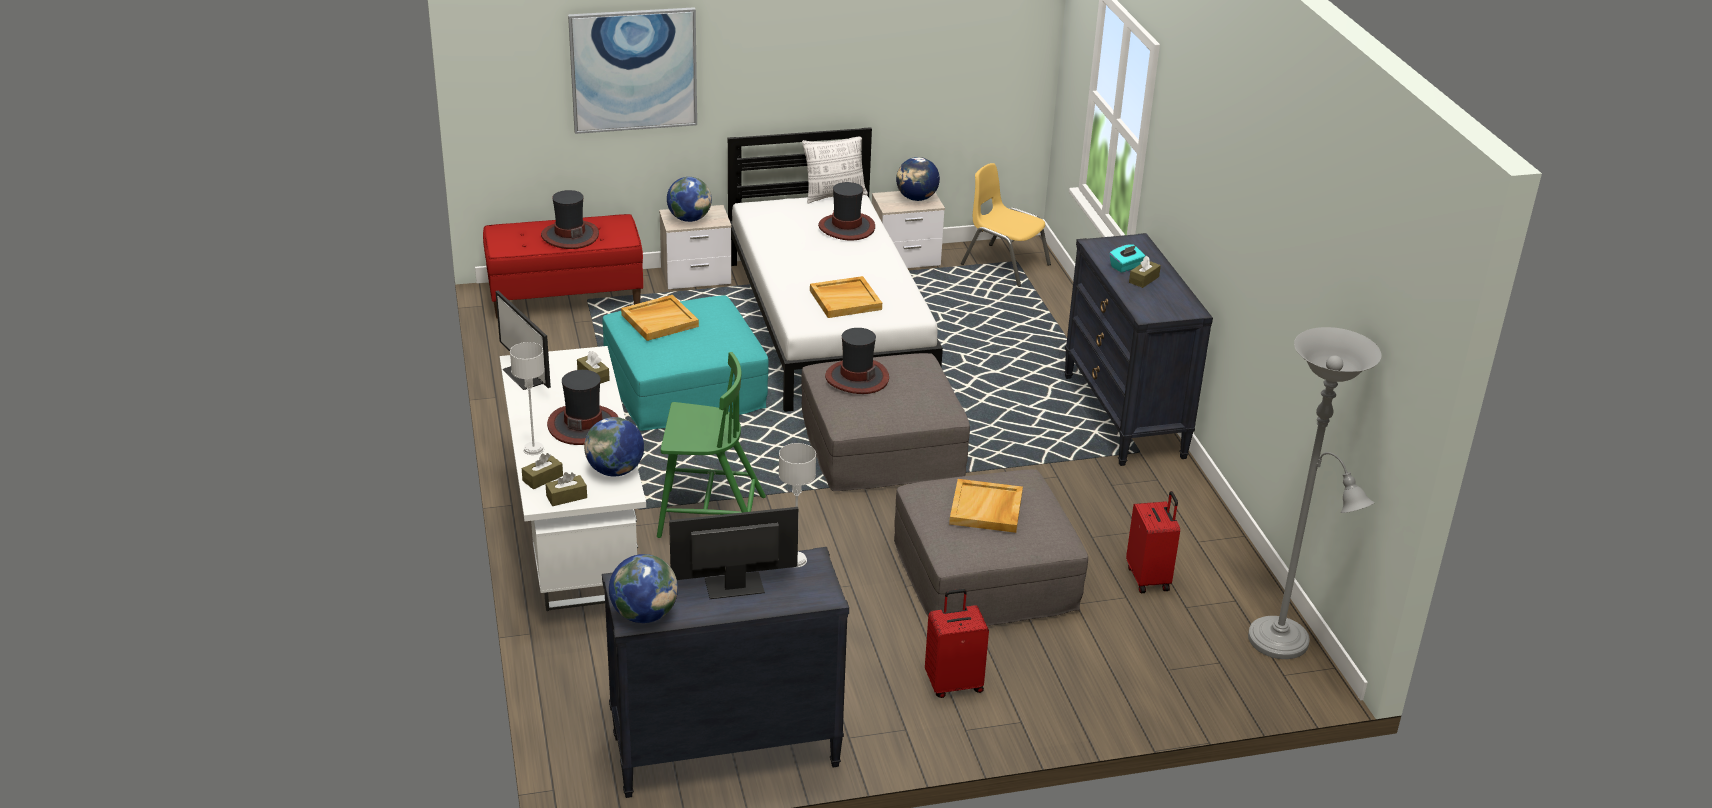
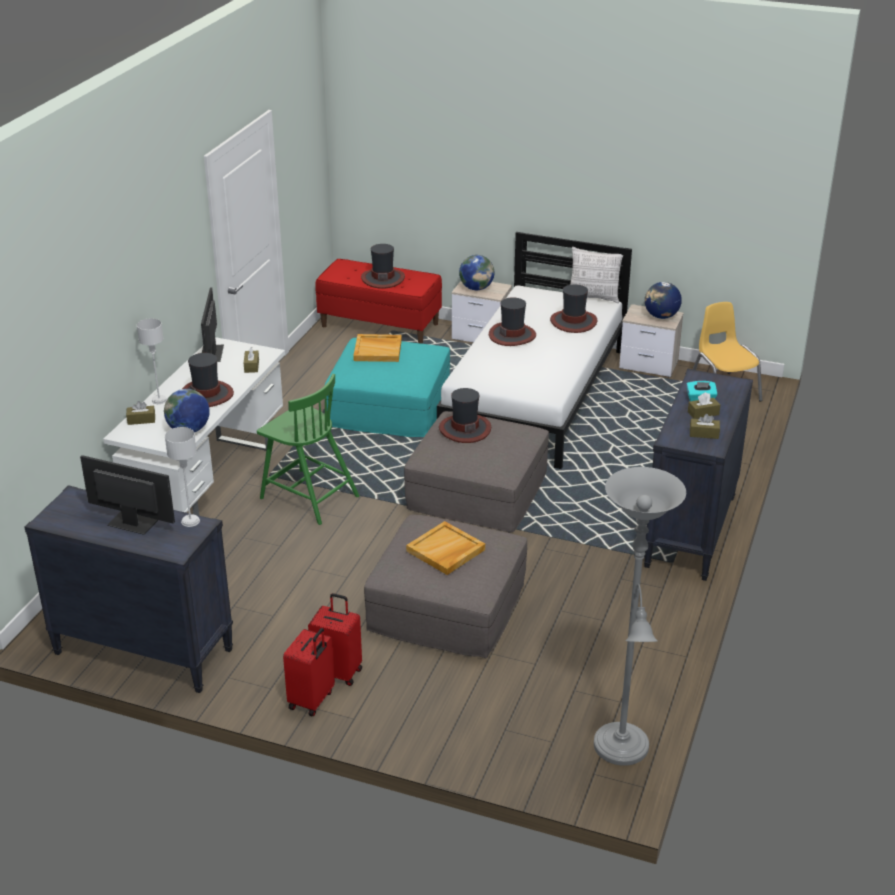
camera: 35 degrees right, 0 degrees up
(566, 497) = (140, 436): brown tissue box -> brown tissue box (704, 434)
(633, 70) = (449, 163): picture -> none
(644, 615) = (57, 519): globe -> none
(800, 260) = (512, 335): none -> hat
(846, 299) = (512, 371): beige tray -> none
(1149, 578) = (569, 657): red suitcase -> red suitcase (312, 700)

